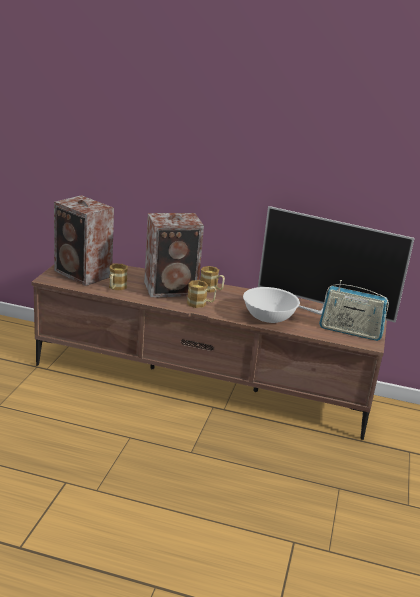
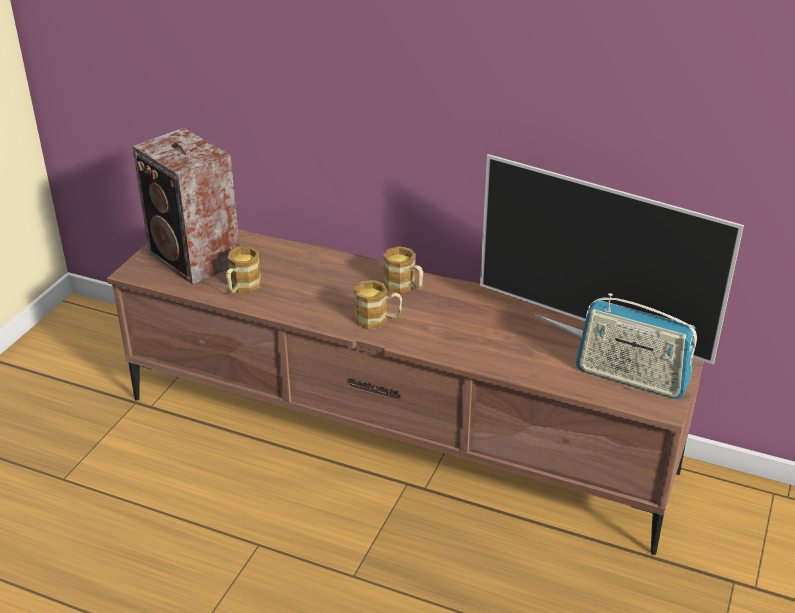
camera: 10 degrees right, 10 degrees up
(172, 289) = (337, 288): speaker -> none
(268, 317) = (490, 348): white bowl -> none

